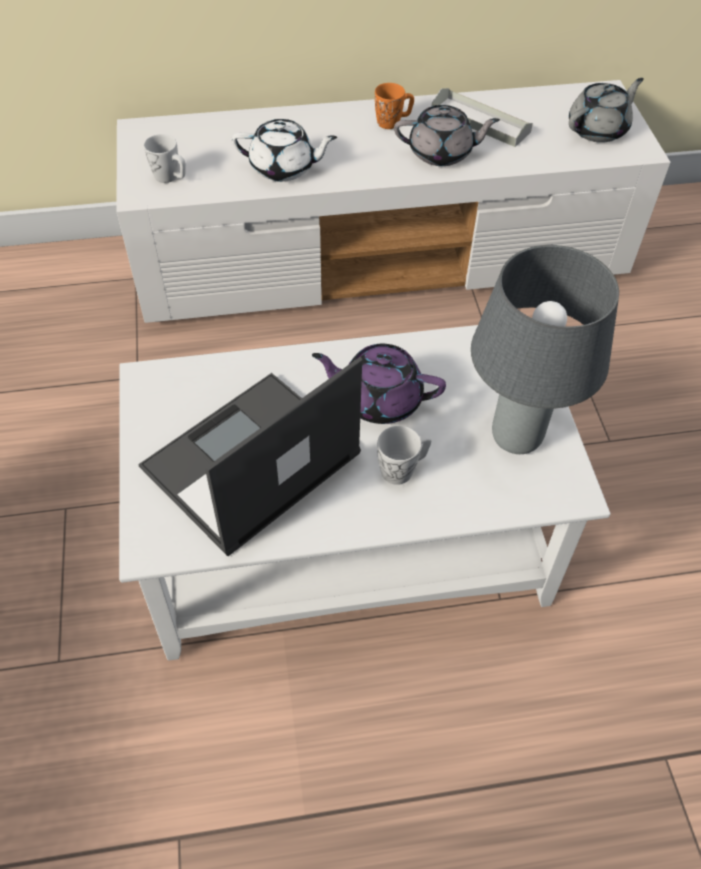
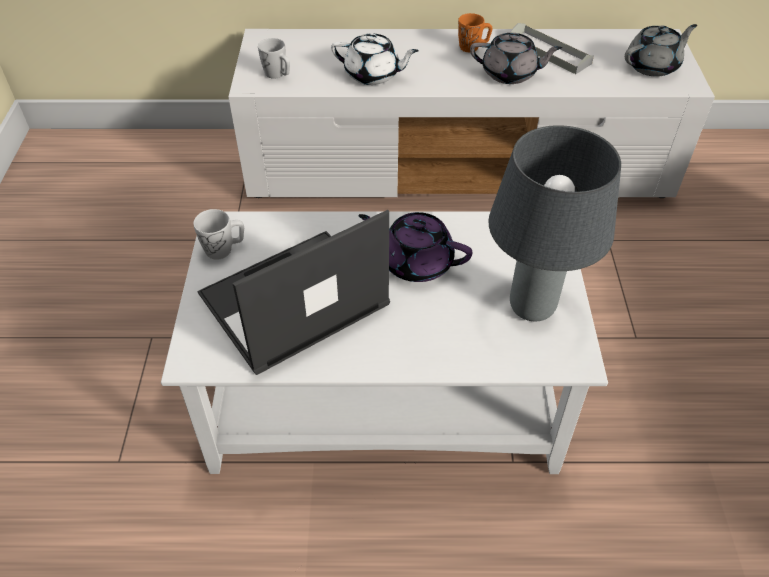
camera: 10 degrees right, 5 degrees down
(403, 469) = (424, 322): white mug -> white mug (224, 249)

